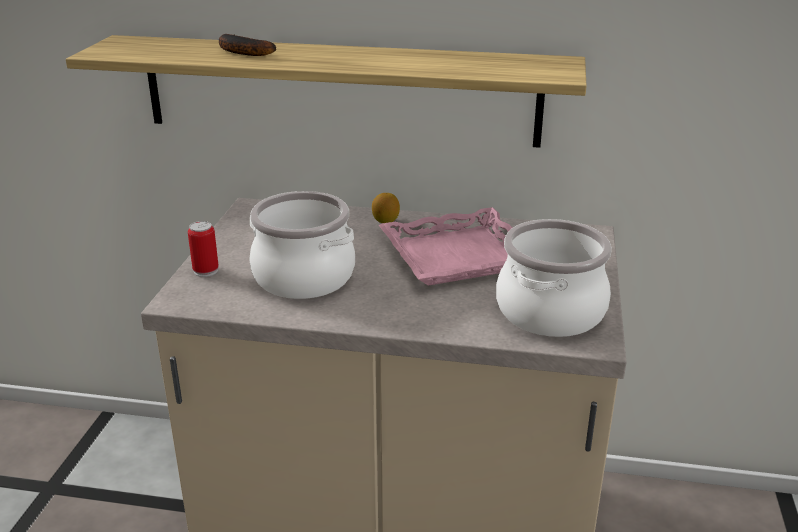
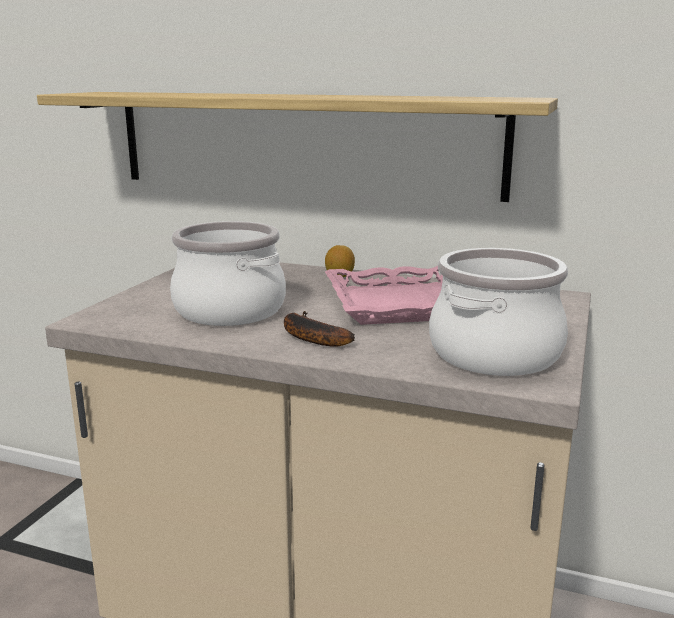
camera: 10 degrees right, 10 degrees down
(206, 270) = (133, 300): can -> none
(240, 51) = (202, 94): banana -> banana (309, 337)

